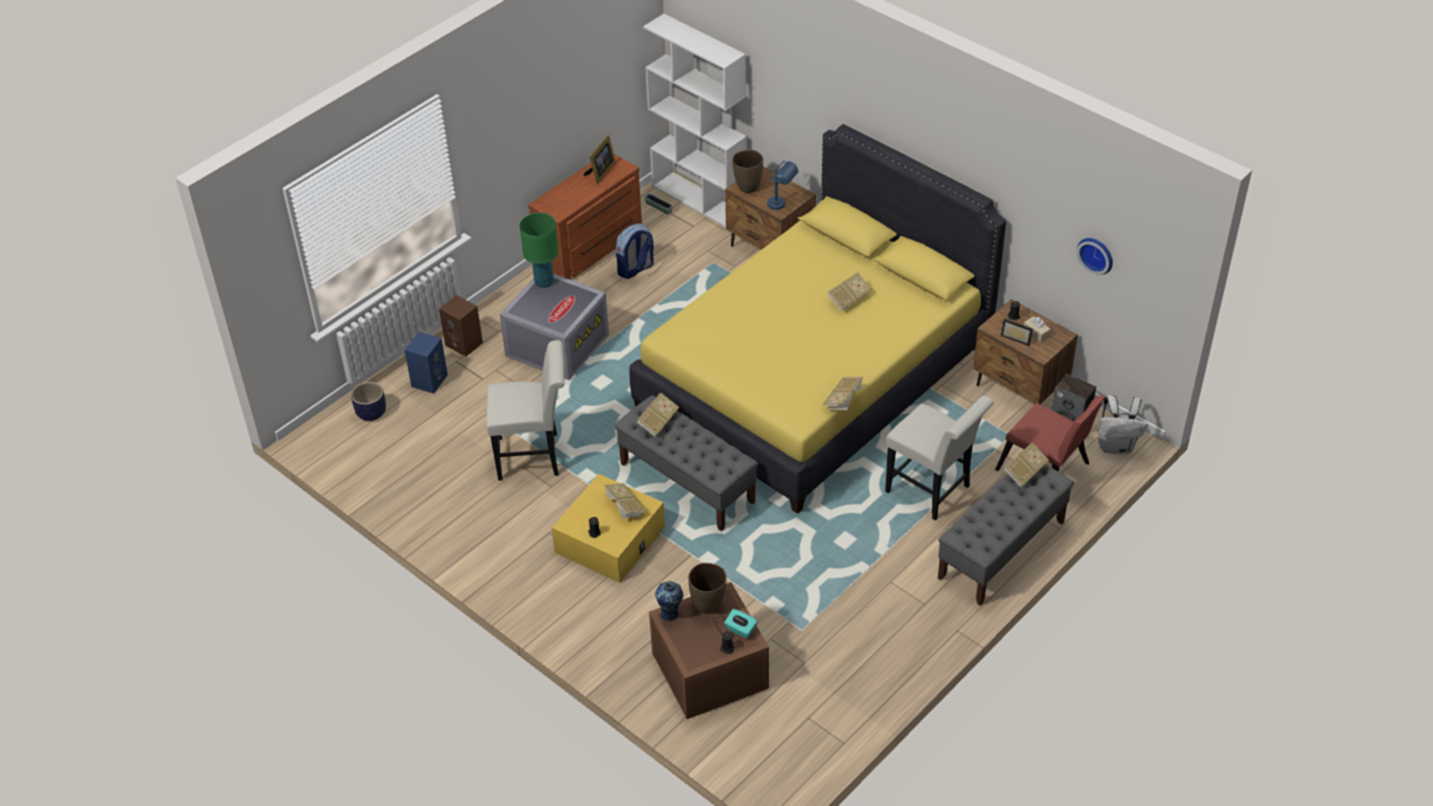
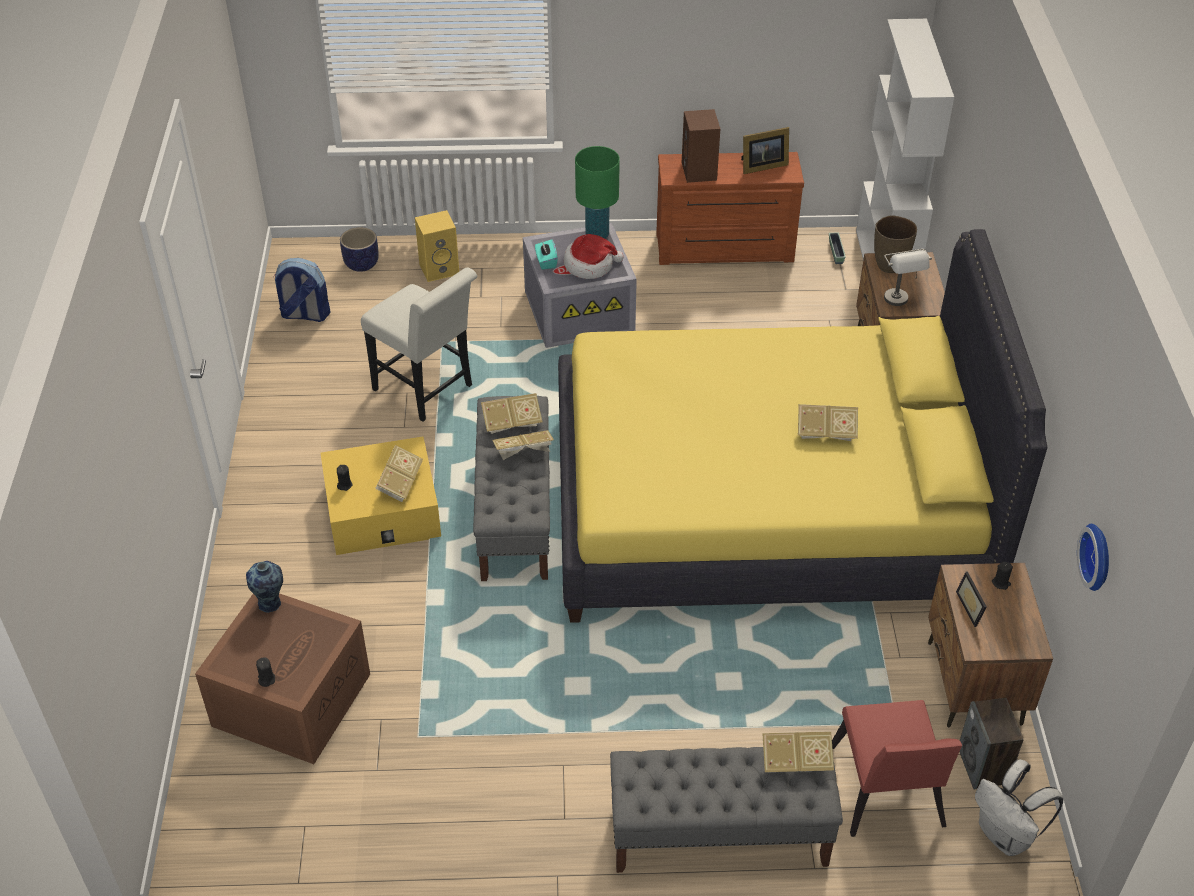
camera: 45 degrees right, 0 degrees up
(429, 380) = (440, 268): blue speaker -> yellow speaker
(465, 344) = (508, 259): brown speaker -> brown speaker (700, 172)
(567, 303) = (590, 265): none -> hat
(635, 269) = (738, 293): backpack -> backpack (304, 314)
(708, 604) = (311, 624): brown vase -> none
(740, 630) = (302, 672): turquoise tissue box -> turquoise tissue box (546, 262)
(782, 205) = (899, 303): blue table lamp -> grey table lamp
(843, 401) = (676, 526): book -> book (523, 453)
(932, 492) = (731, 712): white chair -> none
(1036, 333) = (1003, 619): beige tissue box -> none

